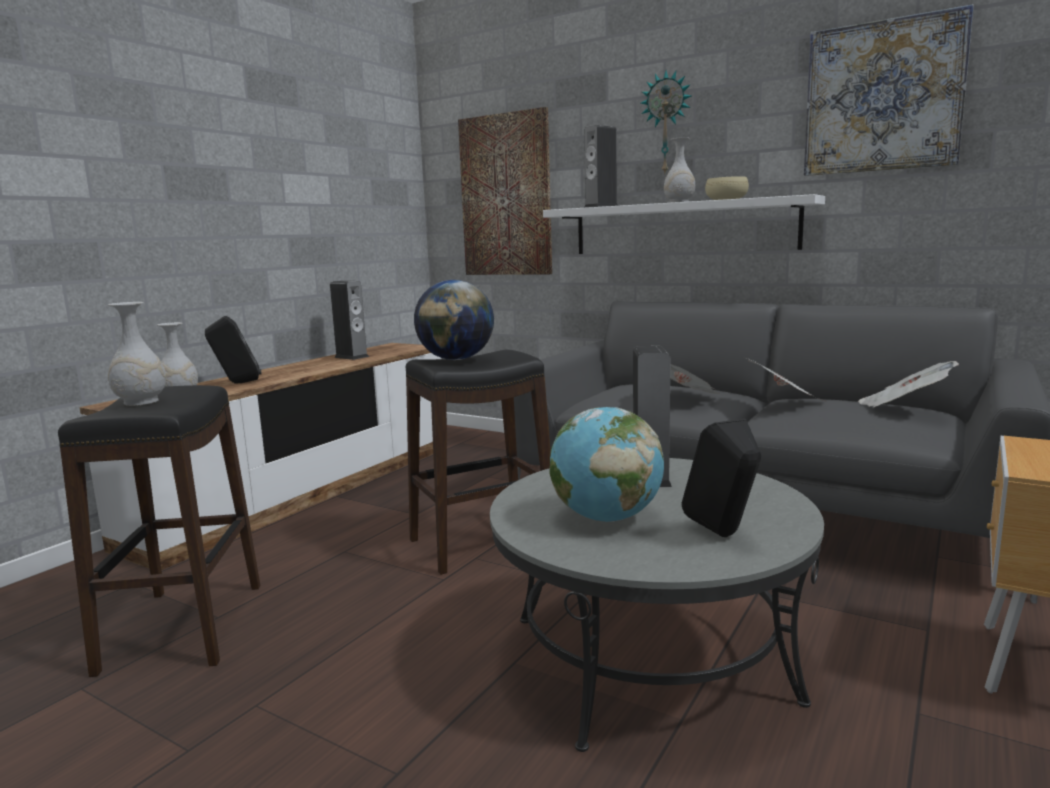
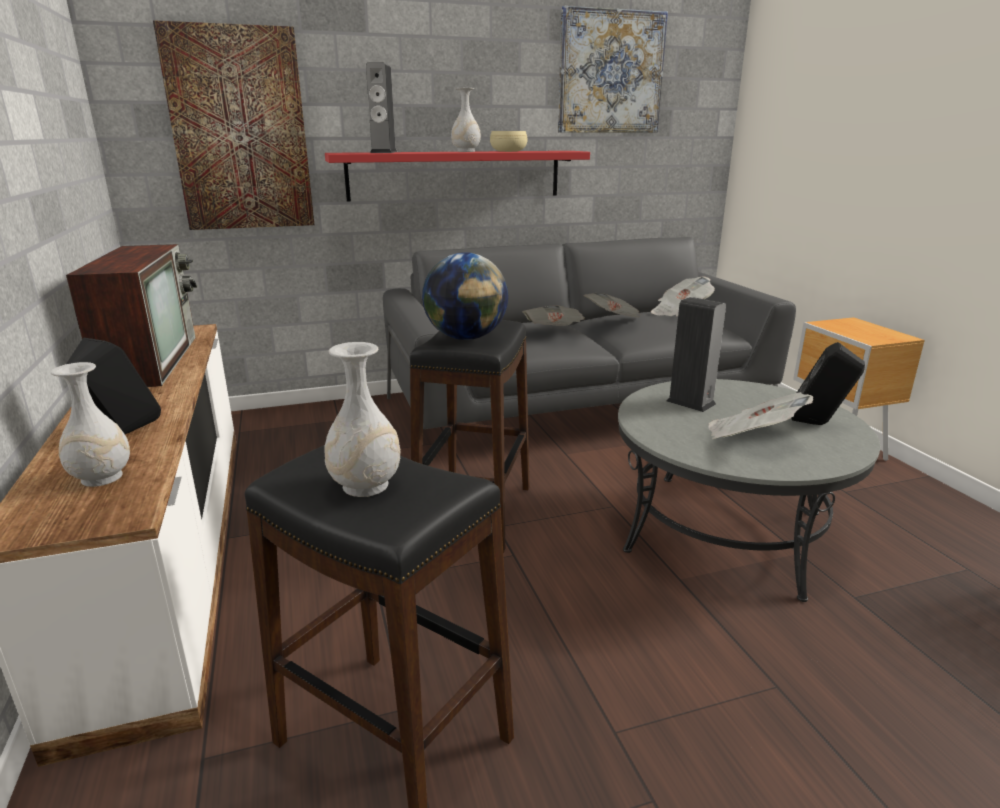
camera: 50 degrees left, 10 degrees up
(351, 357) = (150, 360): speaker -> television
(606, 518) = (751, 438): globe -> newspaper
(666, 123) = (436, 68): wall clock -> none
(681, 228) = (455, 175): white shelf -> red shelf

